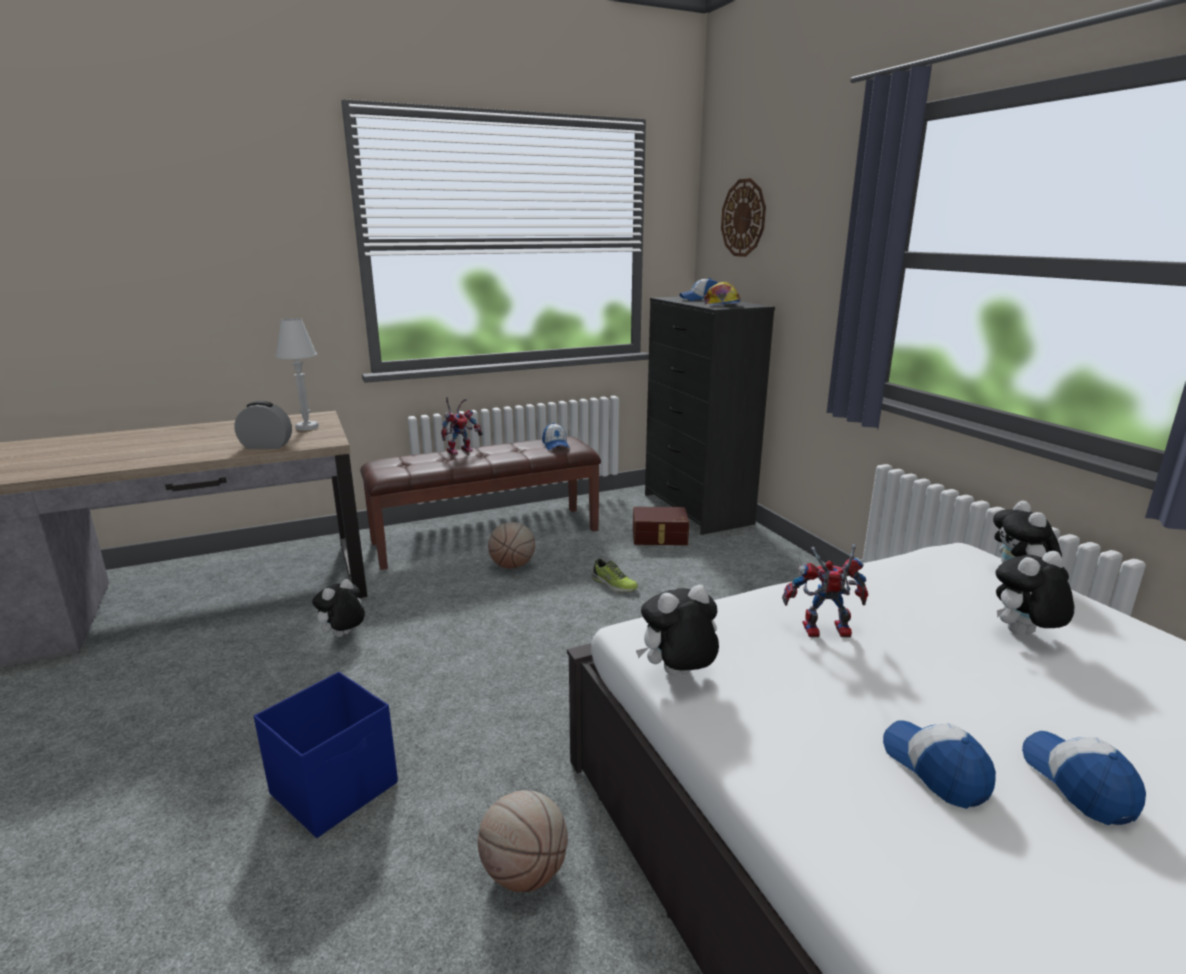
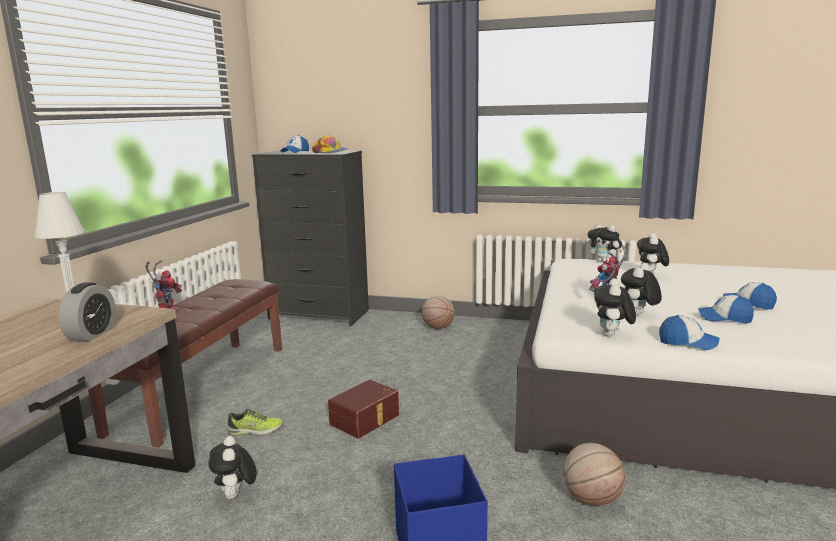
camera: 50 degrees left, 5 degrees down
(266, 446) = (92, 334): alarm clock -> alarm clock turned 150 degrees clockwise
(512, 566) = (268, 393): basketball -> basketball (438, 327)
(555, 445) = (237, 286): cap -> cap (687, 342)
(613, 584) = (357, 371): shoe -> shoe (255, 430)
(659, 537) = (330, 337): brown storage box -> brown storage box (366, 420)
(743, 218) = (313, 90): wall clock -> none
(803, 674) = (638, 315): none -> plush toy

